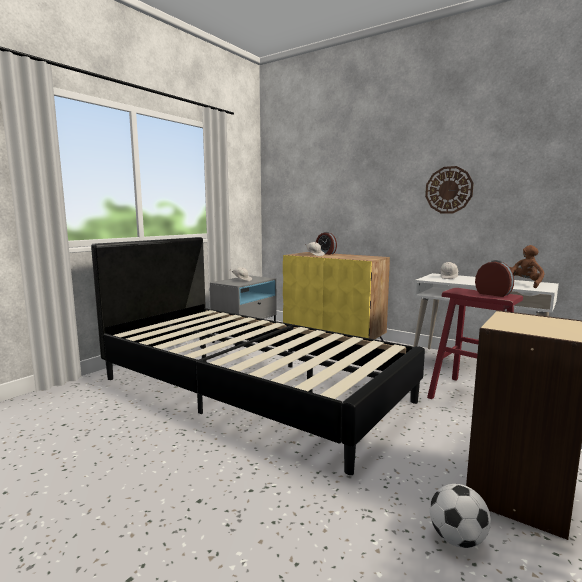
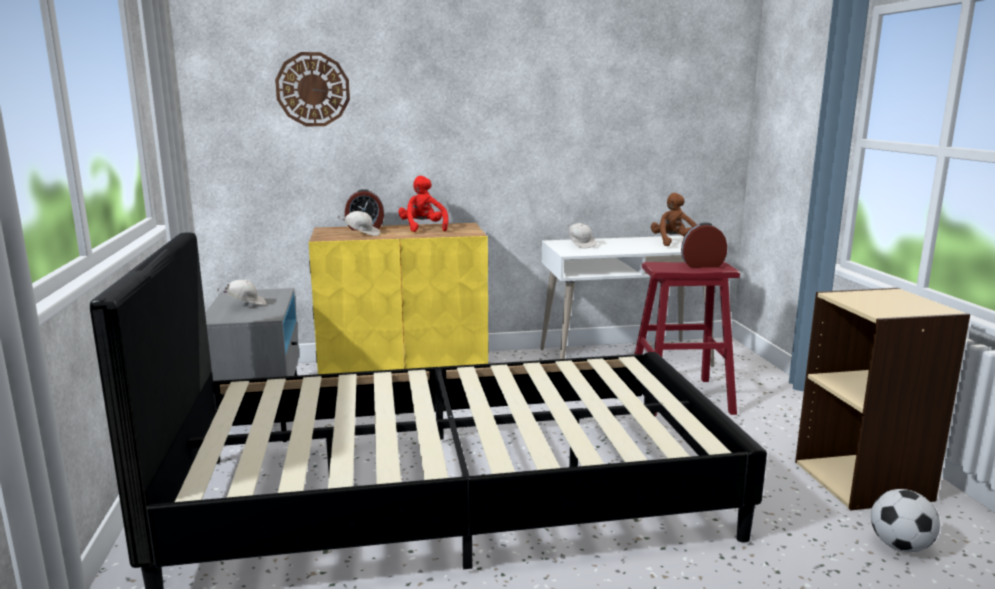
camera: 45 degrees left, 5 degrees up
(351, 256) = (423, 228): none -> red plush toy
(448, 190) = (557, 117): wall clock -> wall clock (313, 89)

